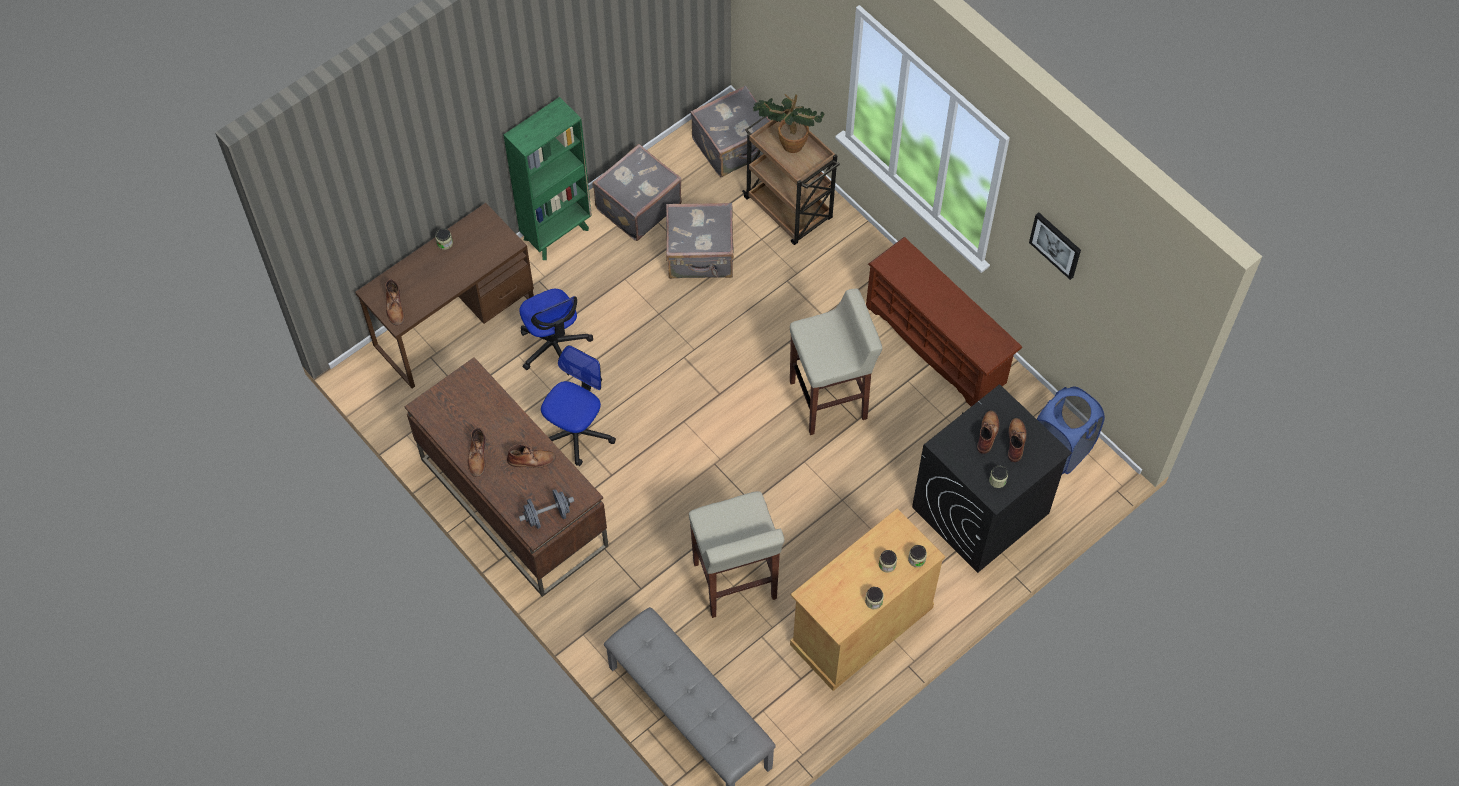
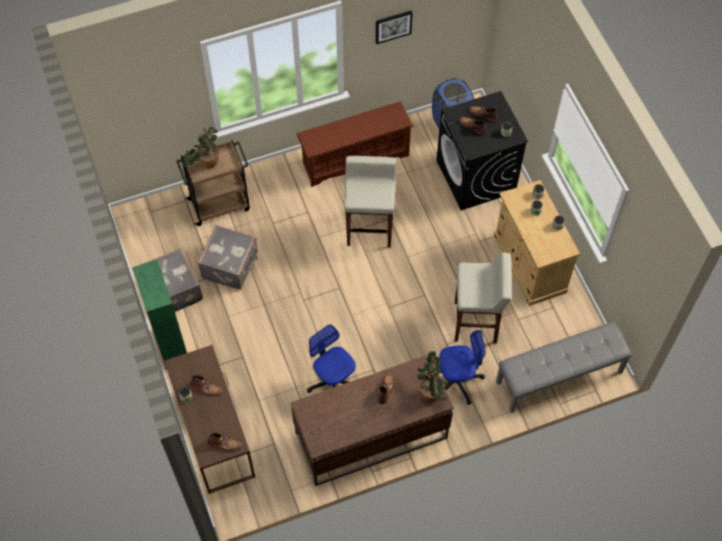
camera: 70 degrees left, 0 degrees up
(477, 456) = (370, 421): brown boot -> brown boot (207, 388)
(547, 515) = (431, 391): grey dumbbell -> potted plant
(554, 346) = (261, 375): office chair -> office chair (457, 380)
(734, 147) = (155, 219): grey suitcase -> none

